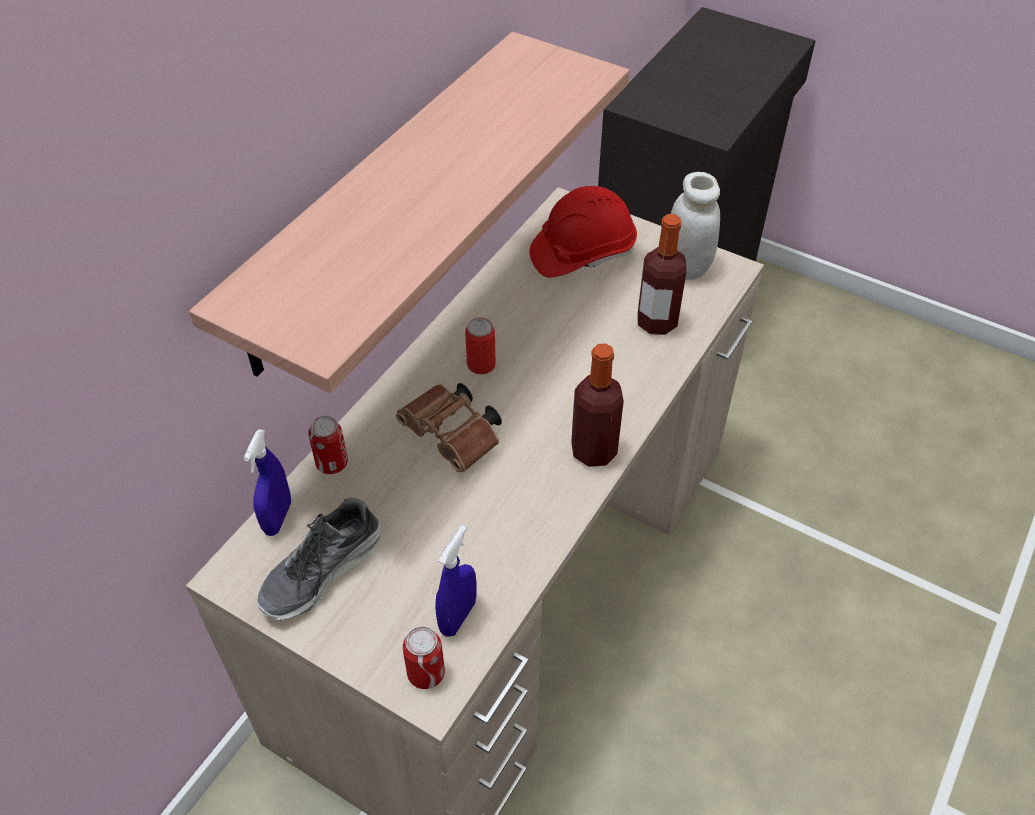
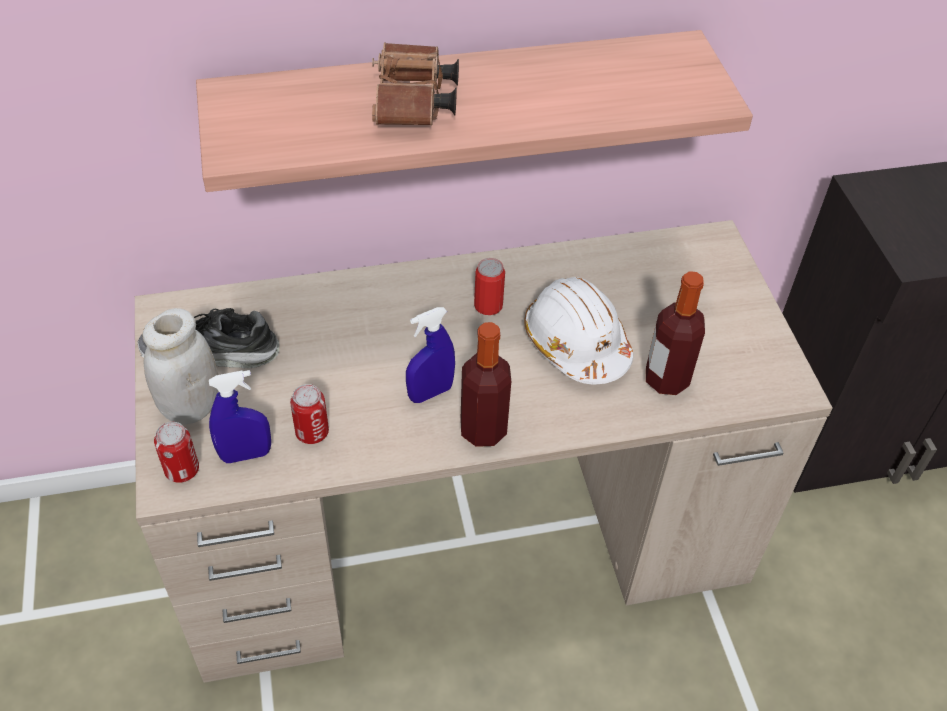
camera: 45 degrees right, 0 degrees up
(278, 518) = (231, 299): blue spray bottle -> blue spray bottle (430, 393)
(332, 463) = (305, 292): can -> can (312, 432)
(454, 438) = (401, 340): brown binoculars -> brown binoculars (413, 105)
(573, 344) = (576, 344): none -> white hard hat
(582, 253) = (680, 283): red hard hat -> none
(687, 267) = (756, 358): white jar -> white jar (191, 407)

